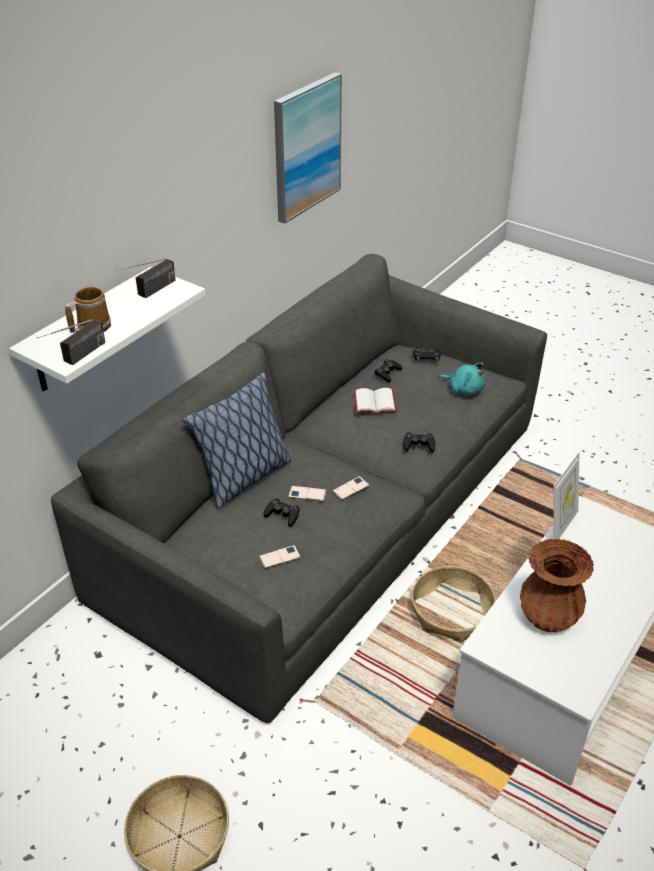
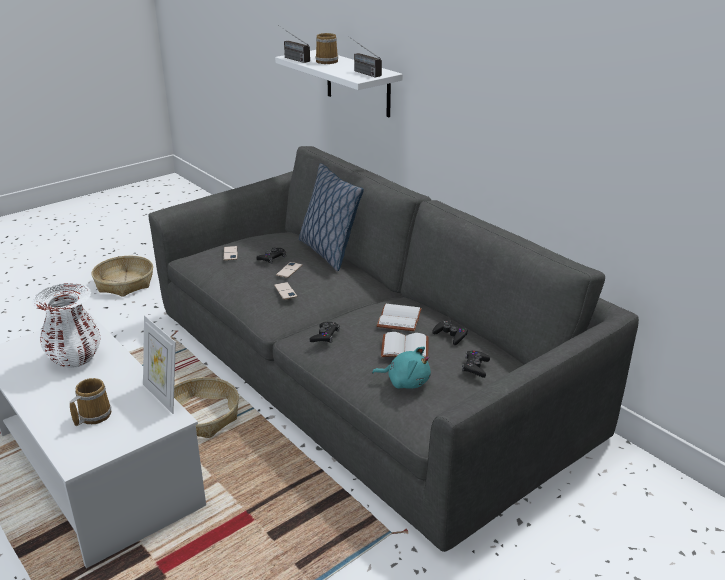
camera: 105 degrees right, 10 degrees down
(306, 147) = (579, 88): picture -> none
(419, 393) = (405, 347): none -> white book
(464, 389) = (405, 382): turquoise plush toy -> turquoise plush toy turned 120 degrees counterclockwise
(548, 617) = (75, 358): brown vase -> white vase
(615, 561) = (92, 416): none -> mug

